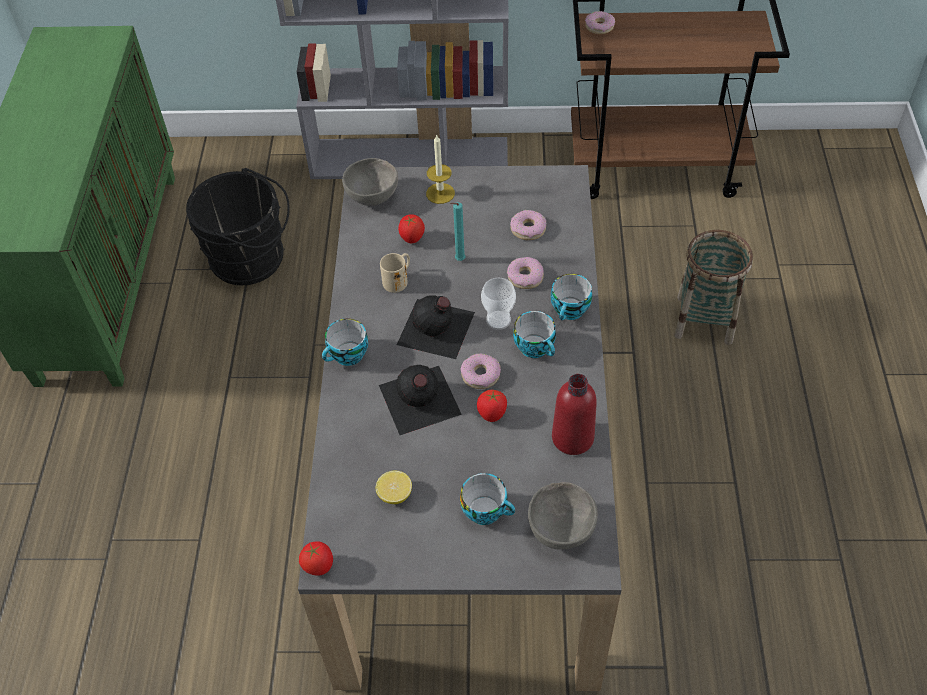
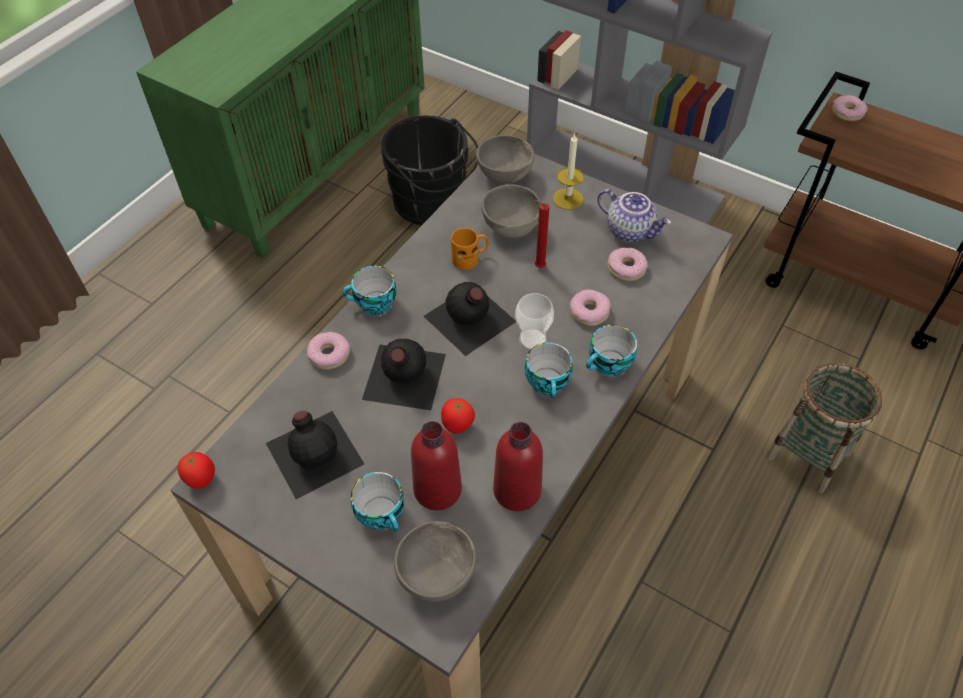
camera: 30 degrees right, 0 degrees up
(395, 494) = (315, 452): lemon -> black bottle
(398, 279) = (470, 258): beige mug -> orange mug
(412, 239) = (510, 228): tomato -> grey bowl
(458, 260) = (538, 267): turquoise candle -> red candle
(480, 375) = (476, 382): donut -> donut (329, 355)
(509, 197) = (630, 230): none -> teapot
(513, 469) = (437, 489): none -> red bottle

